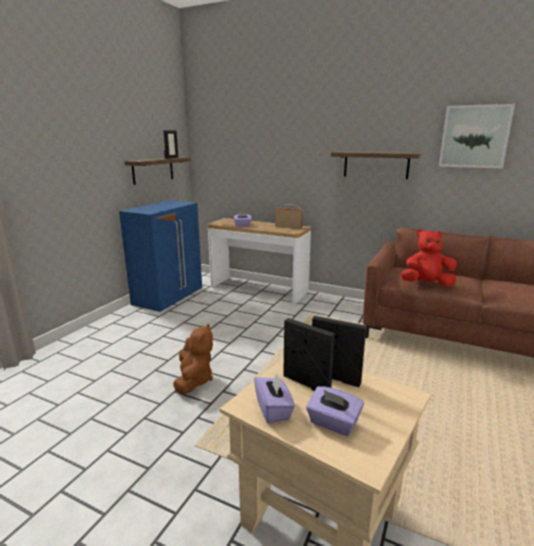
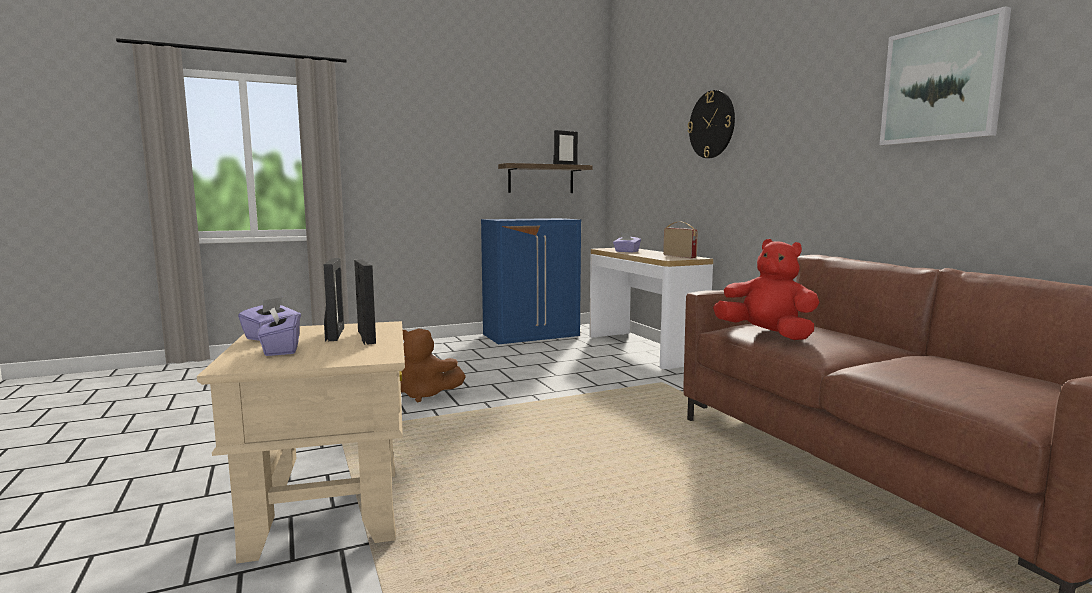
camera: 40 degrees right, 10 degrees down
(194, 380) = (424, 395): brown plush toy -> brown plush toy turned 60 degrees clockwise
(304, 137) = (712, 124): none -> wall clock
(376, 165) = (795, 154): shelf -> none

